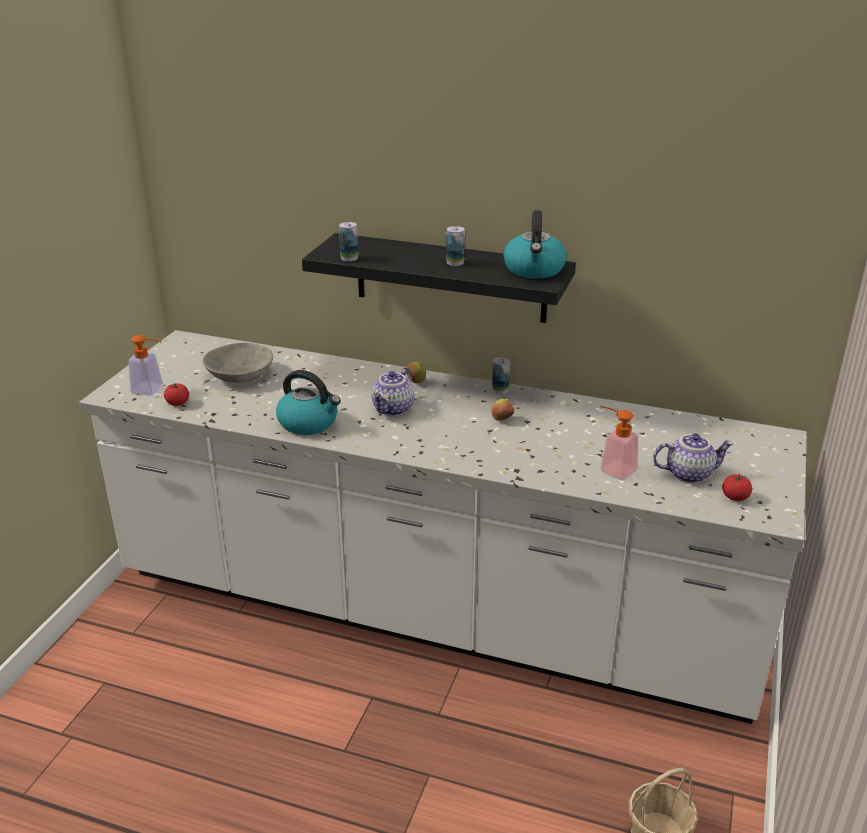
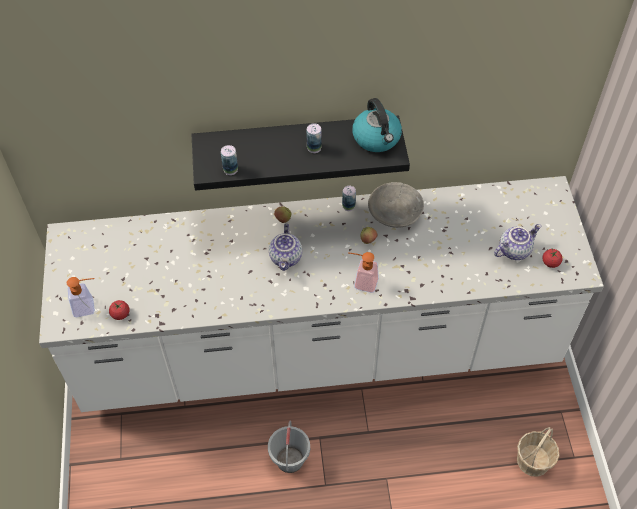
camera: 25 degrees left, 25 degrees up
(239, 376) = (145, 263): grey bowl -> grey bowl (394, 214)
(309, 423) = (235, 297): kettle -> none
(319, 706) = (289, 459): none -> grey bucket
(613, 468) = (465, 264): soap dispenser -> soap dispenser (361, 282)

